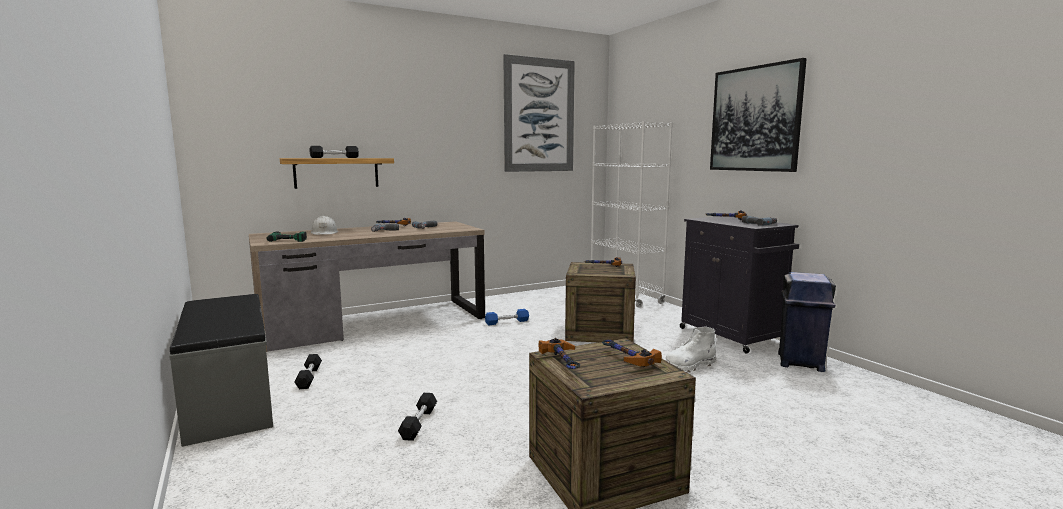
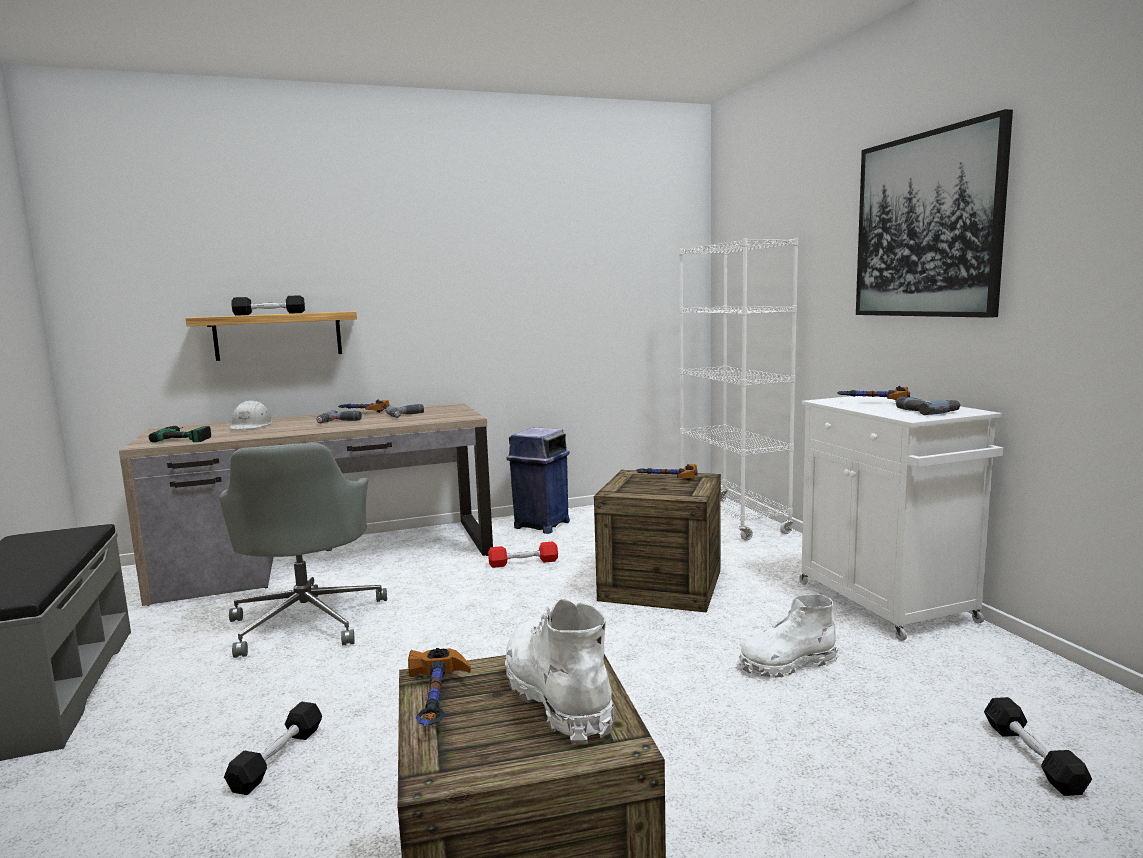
camera: 10 degrees right, 0 degrees up
(309, 377) = (177, 655): black dumbbell -> black dumbbell (1032, 757)
(385, 356) = (307, 620): none -> grey office chair
(507, 322) = (523, 562): blue dumbbell -> red dumbbell
(539, 115) = (595, 237): picture -> none
(625, 359) = (557, 697): hammer -> white boot
(732, 336) = (887, 603): black cabinet -> white cabinet
(800, 362) = (999, 666): blue trash can -> blue trash can (541, 525)

